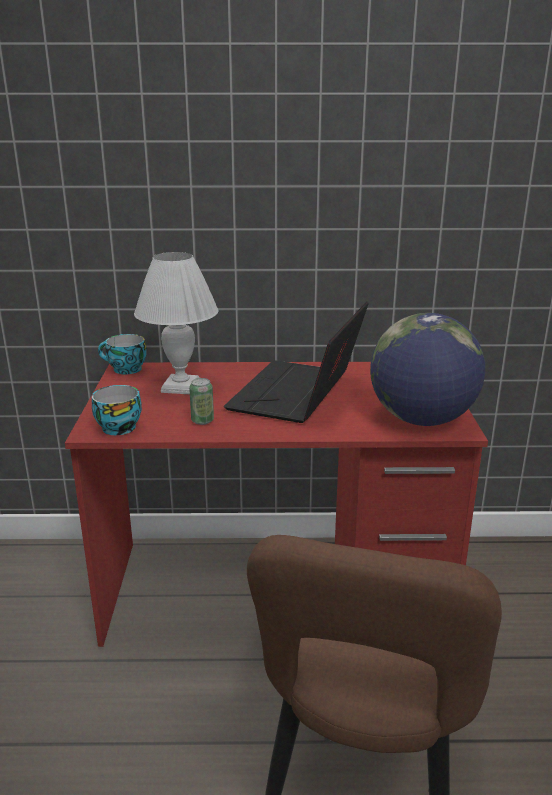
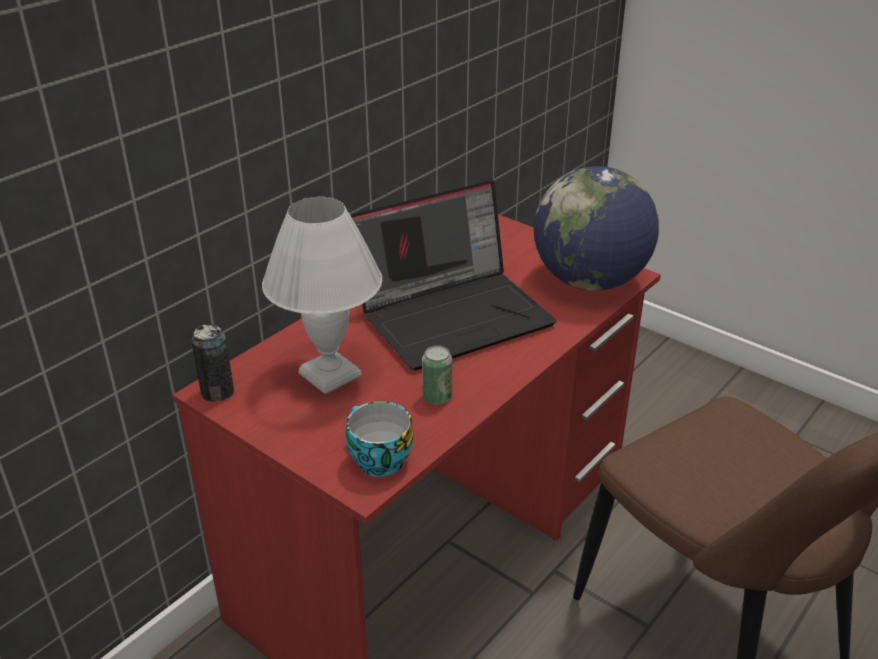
camera: 50 degrees left, 10 degrees up
(125, 369) = (217, 392): cup -> can
(298, 395) = (455, 314): laptop -> laptop turned 90 degrees counterclockwise

